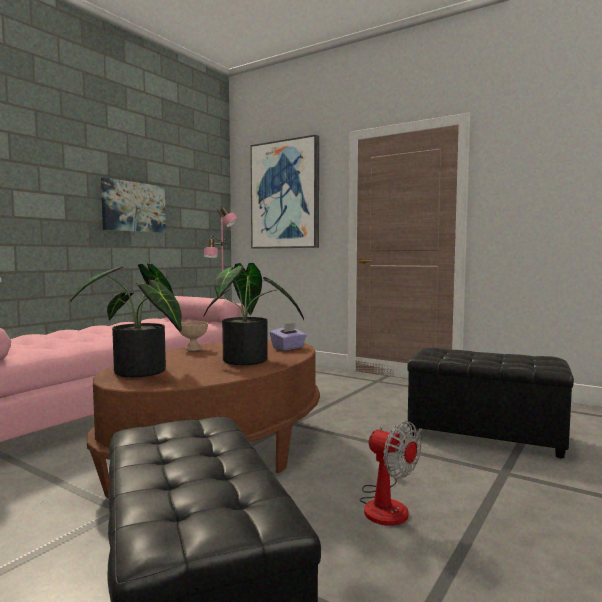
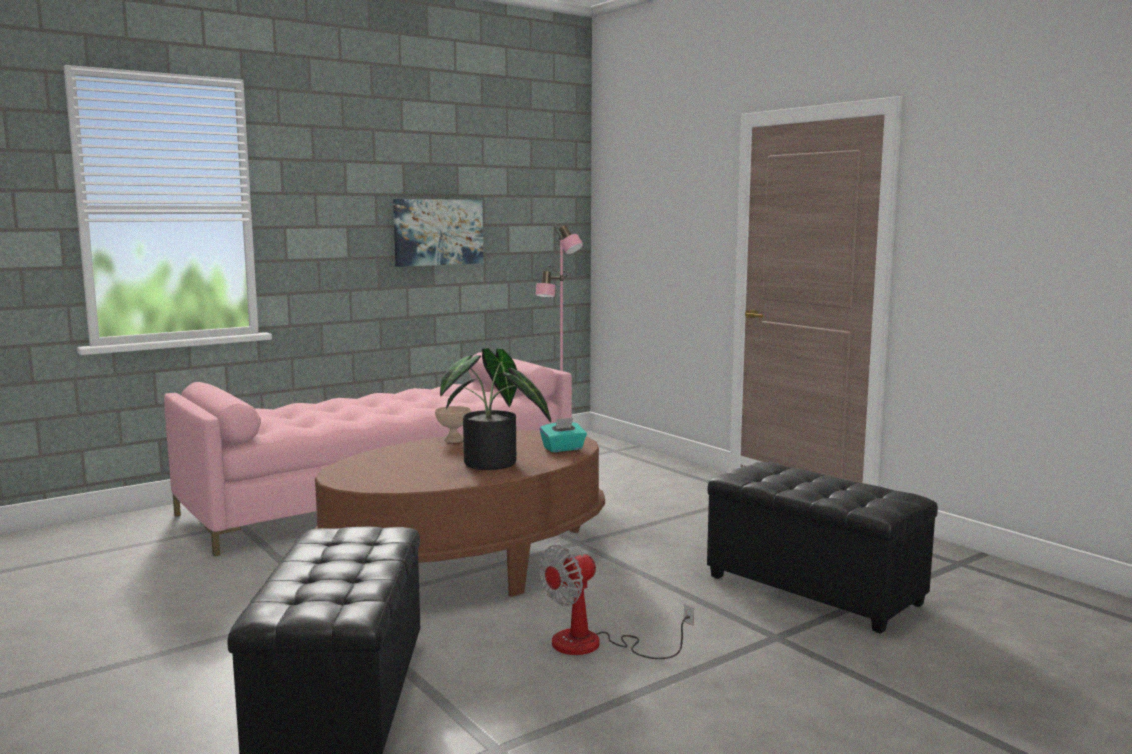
camera: 20 degrees right, 5 degrees up
(140, 373) = (367, 470): potted plant -> none
(285, 195) = (658, 204): picture -> none
(288, 348) = (563, 449): purple tissue box -> turquoise tissue box
(385, 504) = (594, 645): fan -> fan turned 75 degrees clockwise

